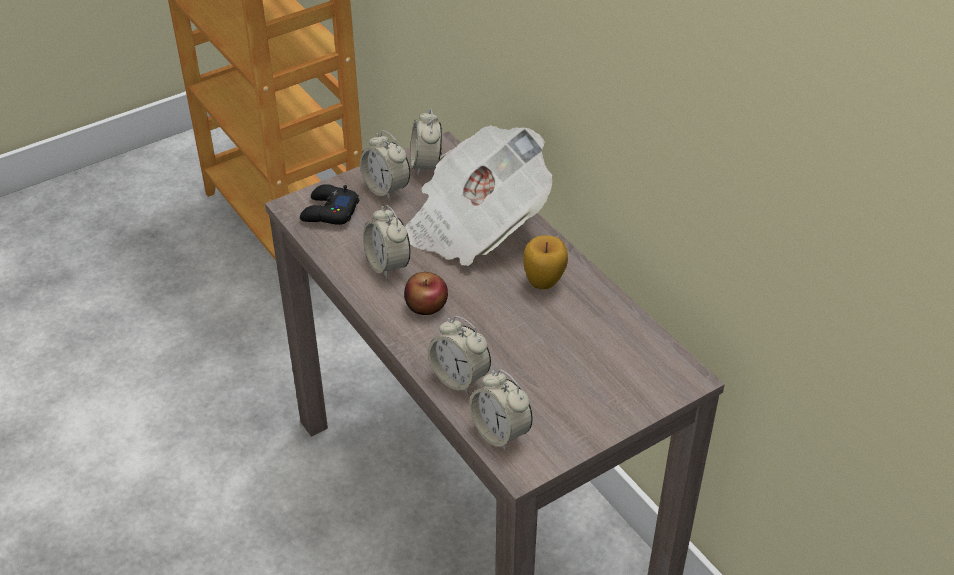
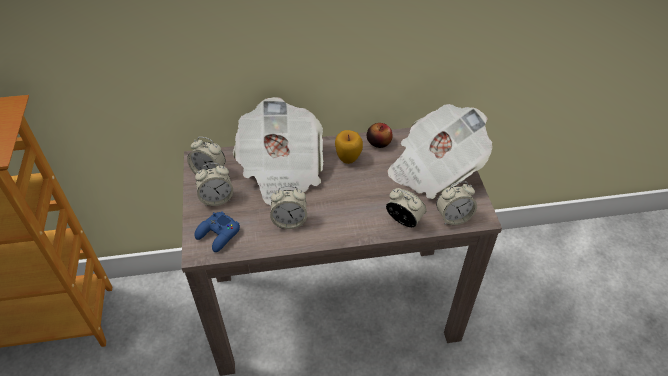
camera: 65 degrees left, 5 degrees up
(329, 212) = (218, 235): black game controller -> blue game controller
(426, 305) = (337, 215): apple -> apple (379, 142)
(459, 378) = (404, 220): alarm clock -> alarm clock turned 120 degrees counterclockwise
(591, 383) = (434, 168): none -> newspaper

